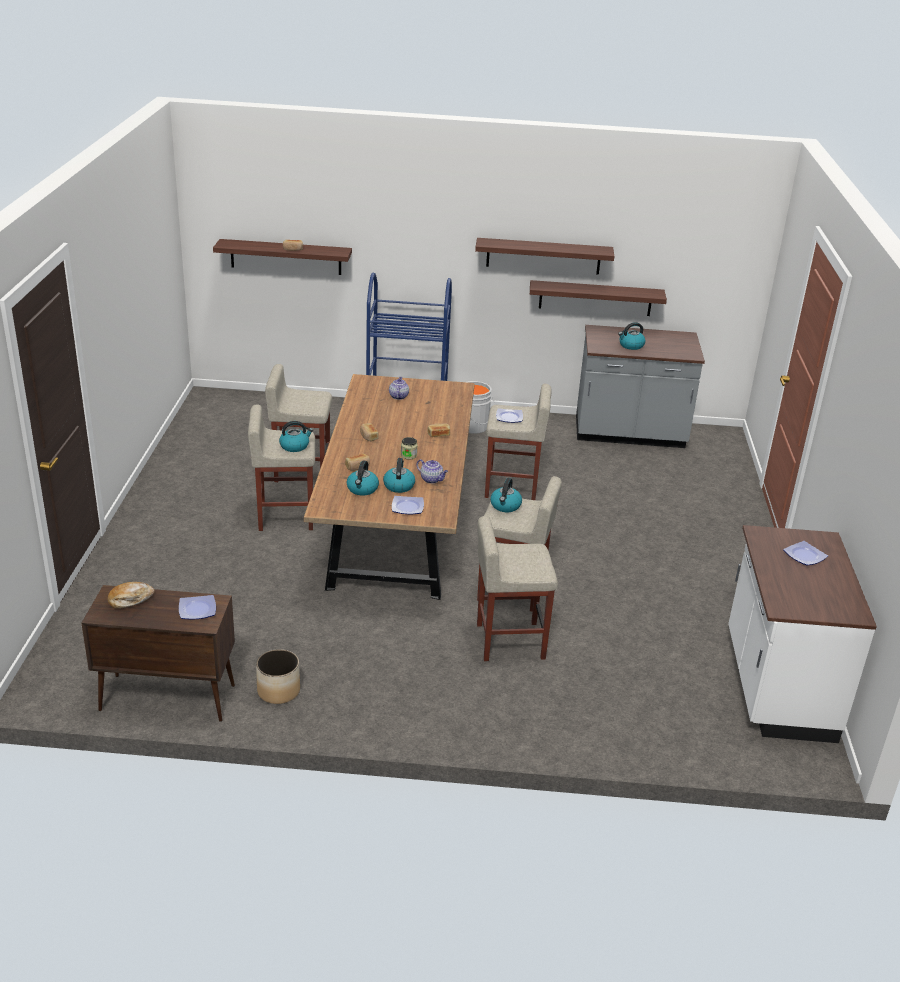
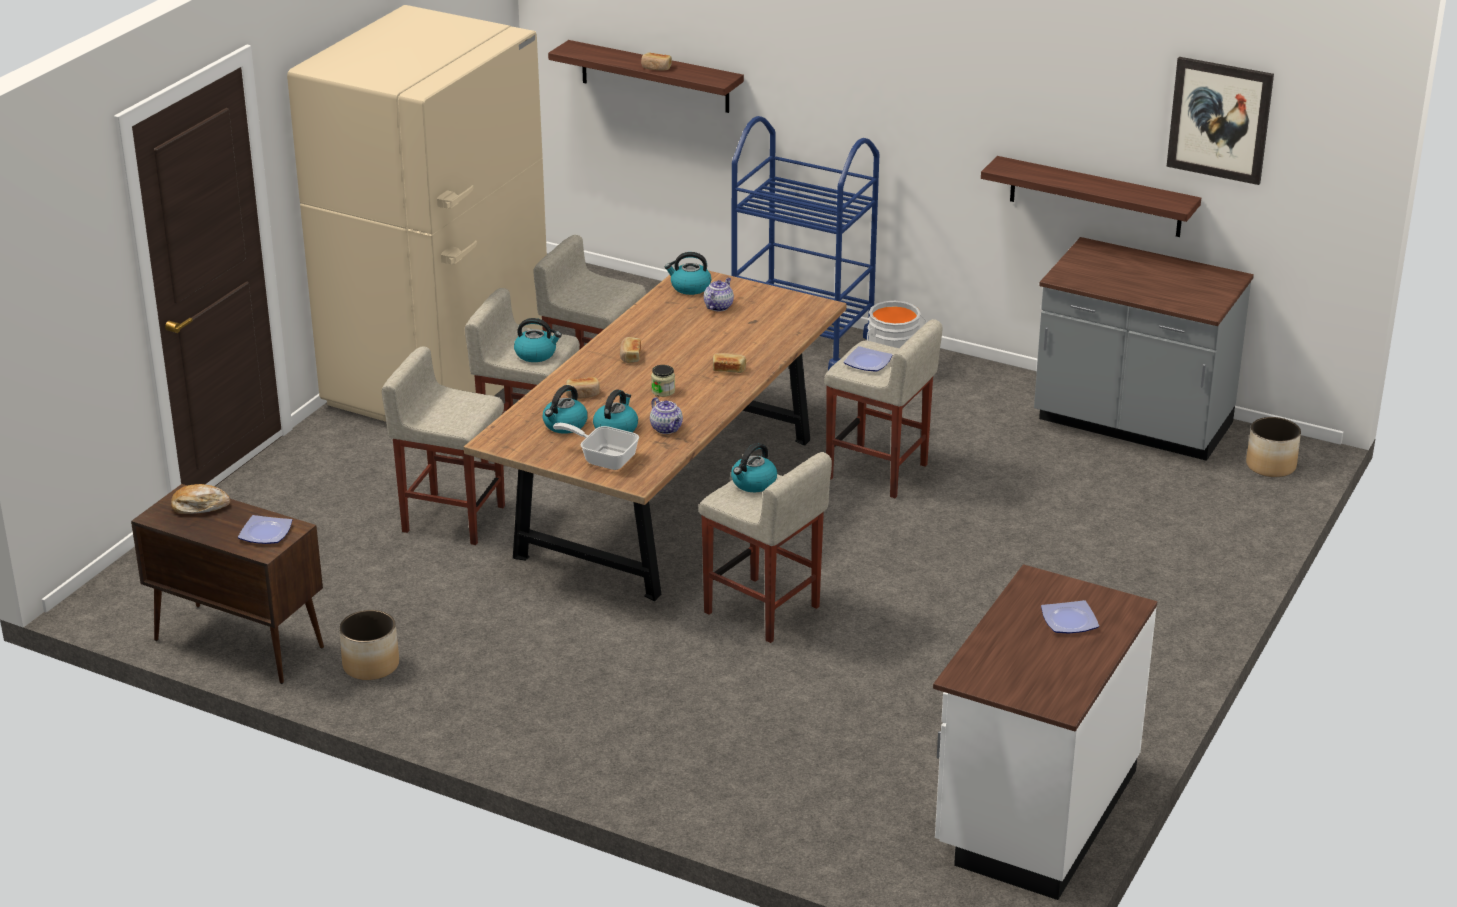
camera: 25 degrees right, 0 degrees up
(191, 481) = (439, 383): none -> beige fridge
(407, 507) = (603, 458): plate -> frying pan
(509, 641) = (705, 672): beige stool -> beige stool (452, 518)
(543, 256) = (1016, 121): shelf -> none
(631, 345) = (1120, 281): kettle -> kettle (690, 287)
(678, 239) = (1220, 120): none -> picture
(719, 445) = (1270, 466): none -> planter

